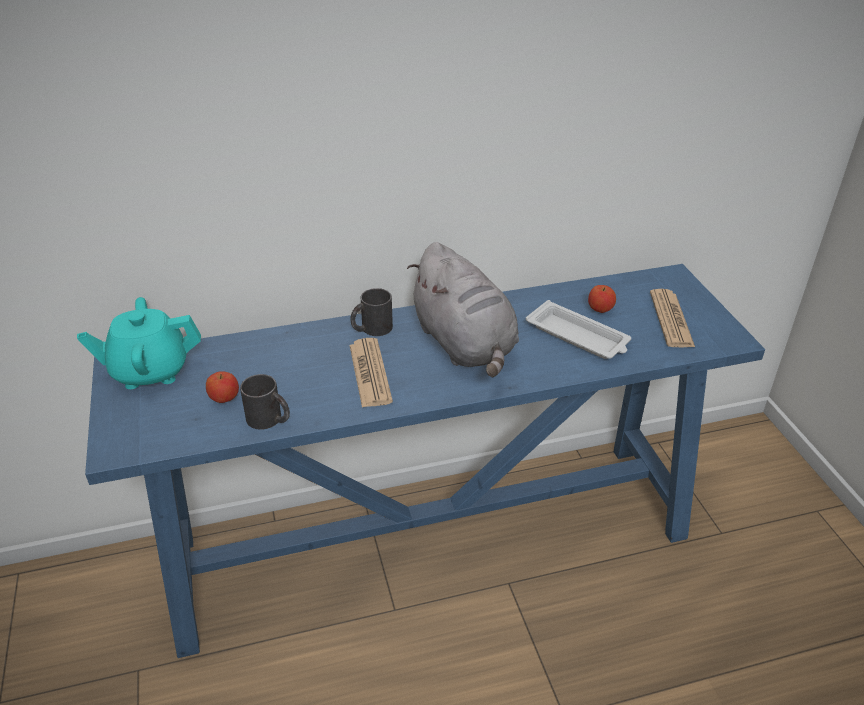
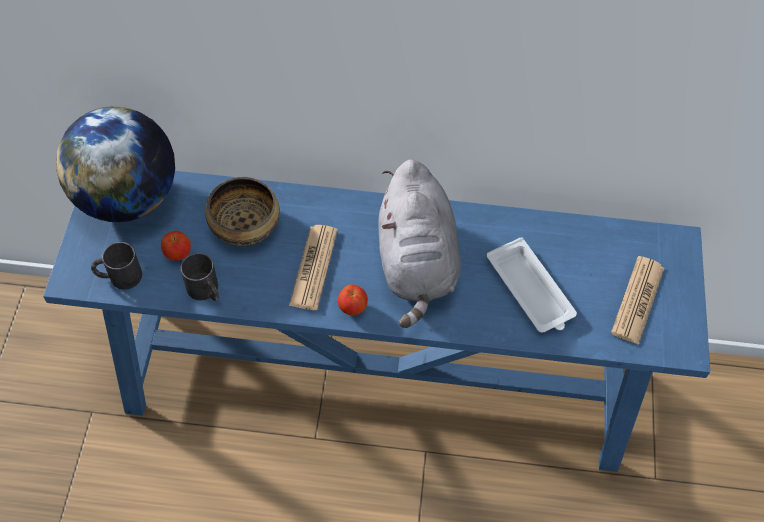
camera: 20 degrees right, 20 degrees up
(150, 371) = (128, 198): turquoise teapot -> globe
(282, 360) = (244, 224): none -> bowl
(371, 329) = (339, 212): black mug -> black mug (119, 276)
(600, 310) = (572, 263): apple -> apple (352, 307)

